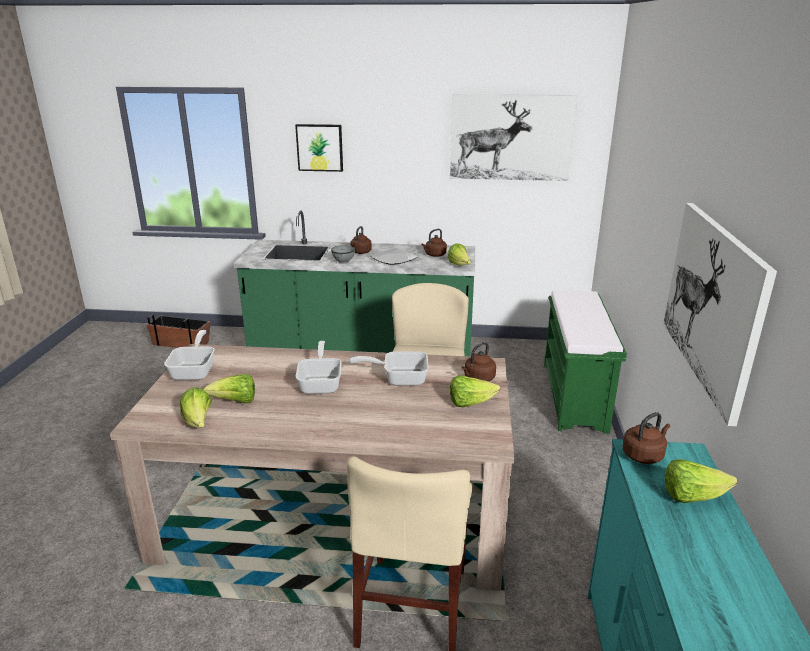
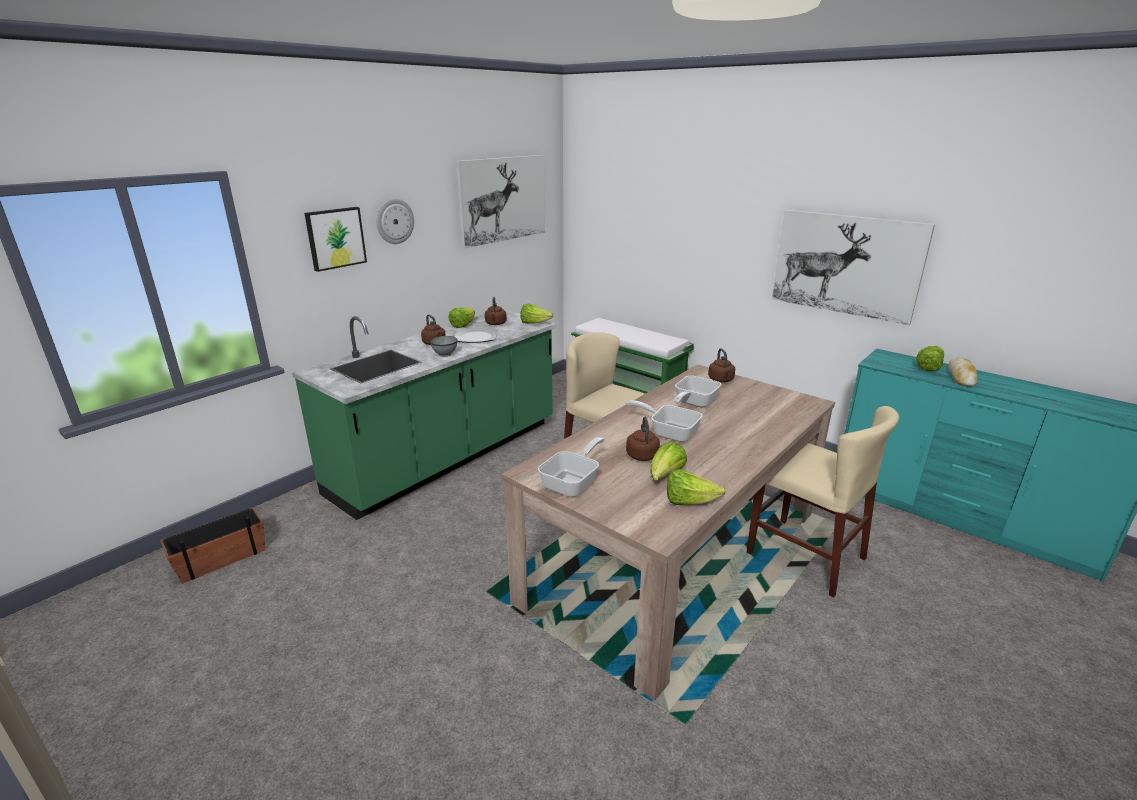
camera: 55 degrees left, 0 degrees up
(195, 370) = (573, 483): frying pan -> frying pan turned 90 degrees clockwise
(377, 141) = (394, 221): none -> wall clock
(470, 403) = (754, 392): lettuce -> lettuce (463, 325)
(644, 455) = (881, 363): brown kettle -> brown kettle (642, 454)
(695, 531) = (961, 377): none -> bread

